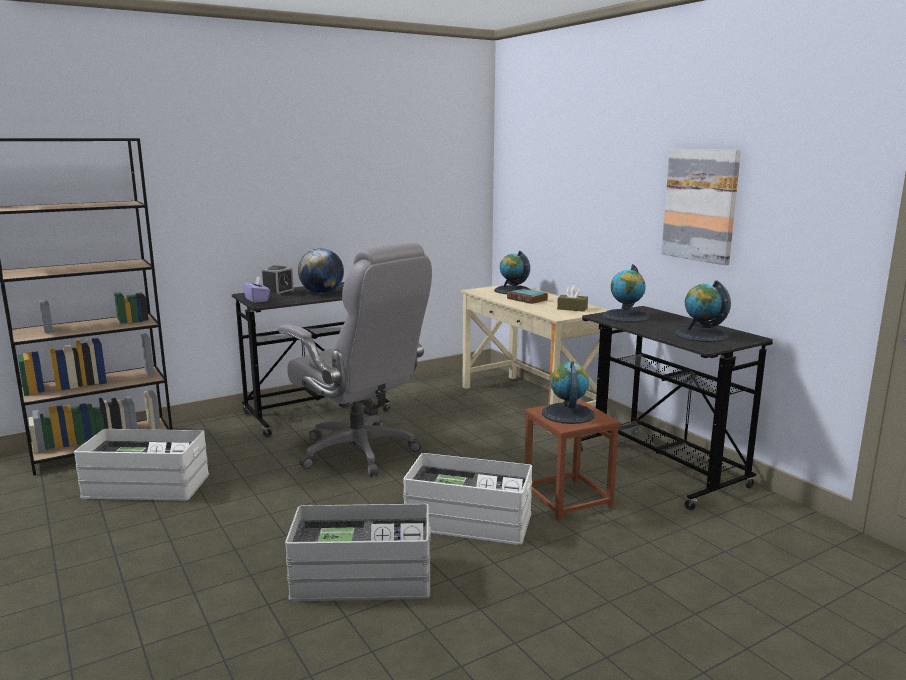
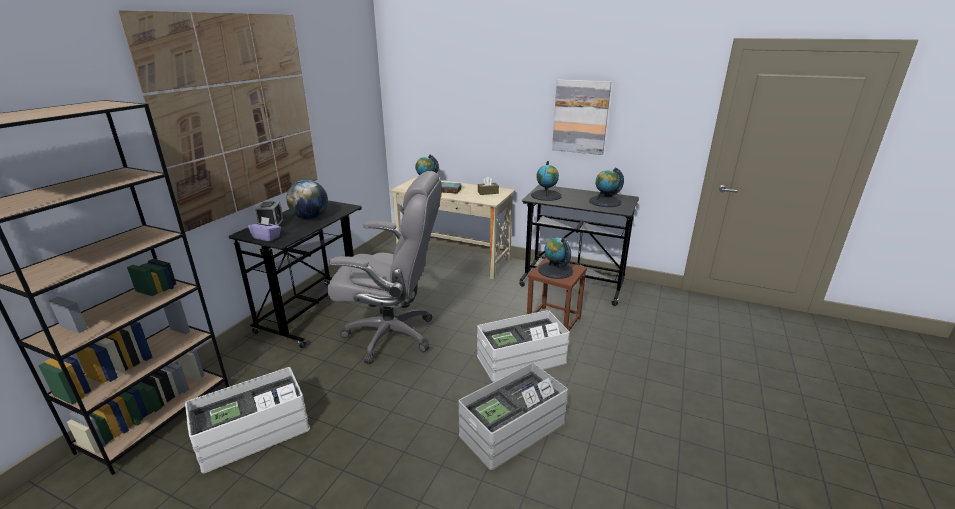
camera: 35 degrees left, 10 degrees up
(274, 171) = (240, 115): none -> picture

